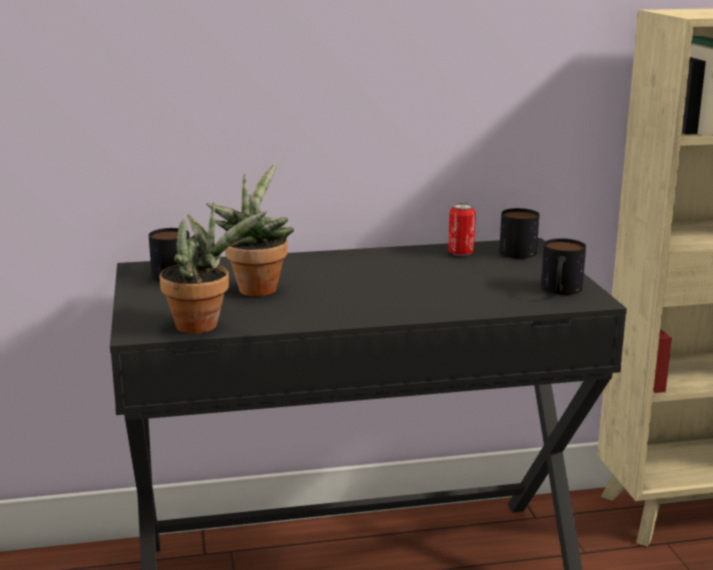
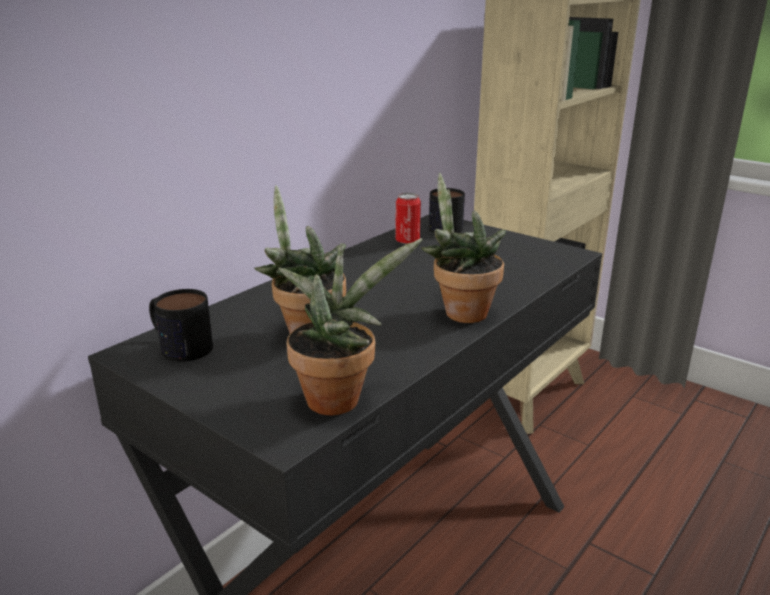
camera: 40 degrees left, 5 degrees up
(388, 308) = (460, 311): none -> potted plant
(560, 291) = (539, 252): mug -> none

